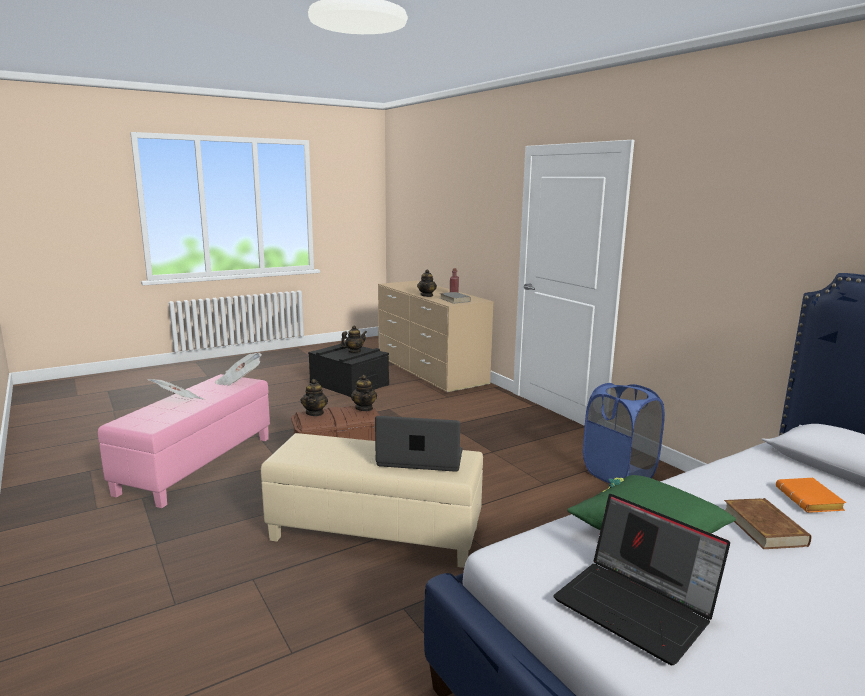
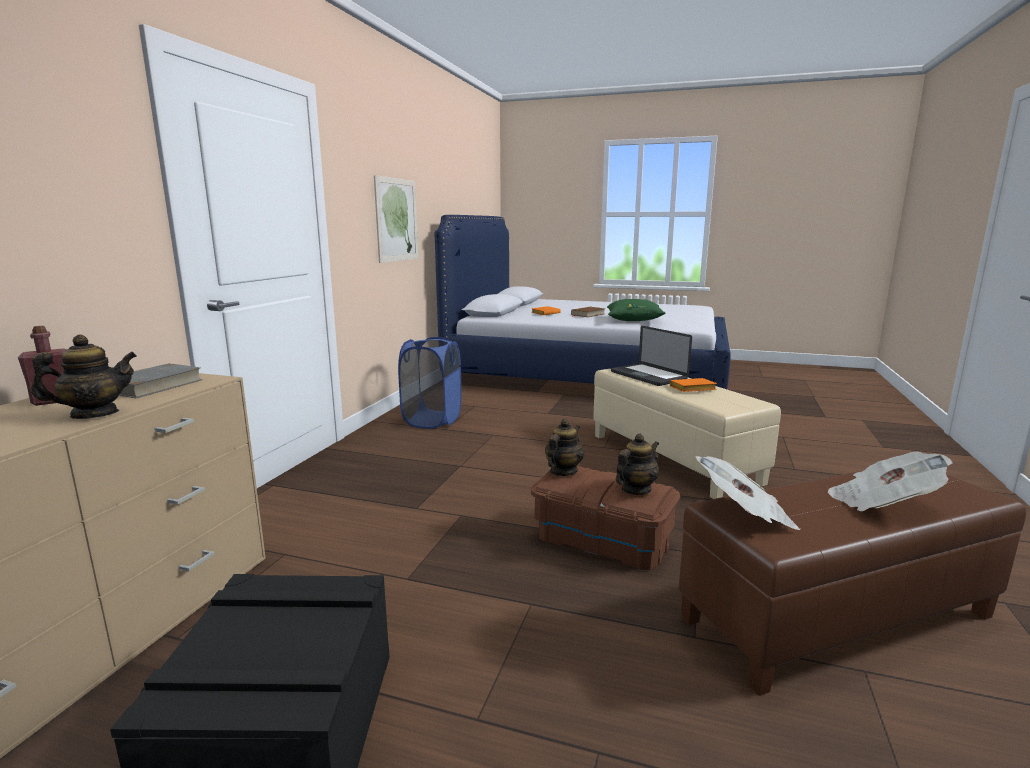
camera: 130 degrees left, 0 degrees up
(197, 464) = (837, 618): pink ottoman -> brown ottoman
(354, 351) = (258, 631): teapot -> none
(354, 453) = (692, 389): none -> orange book
(637, 607) = (681, 316): laptop -> none
(739, 265) = (397, 220): none -> picture

